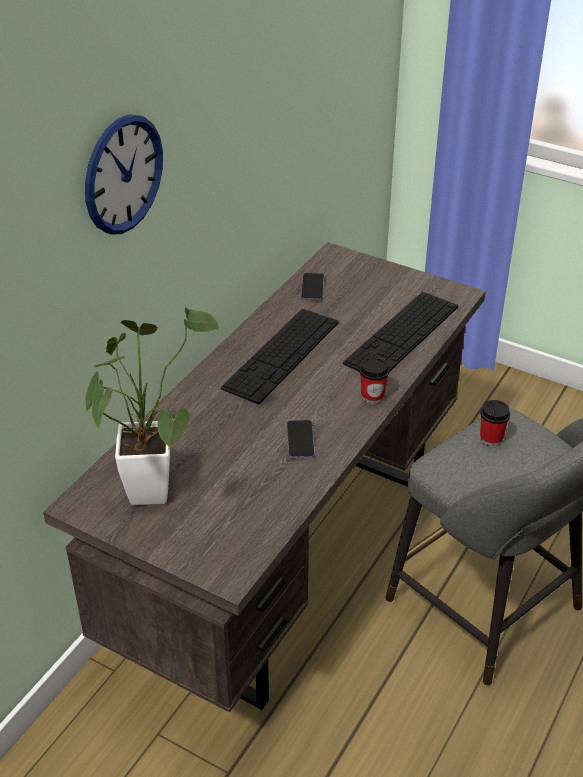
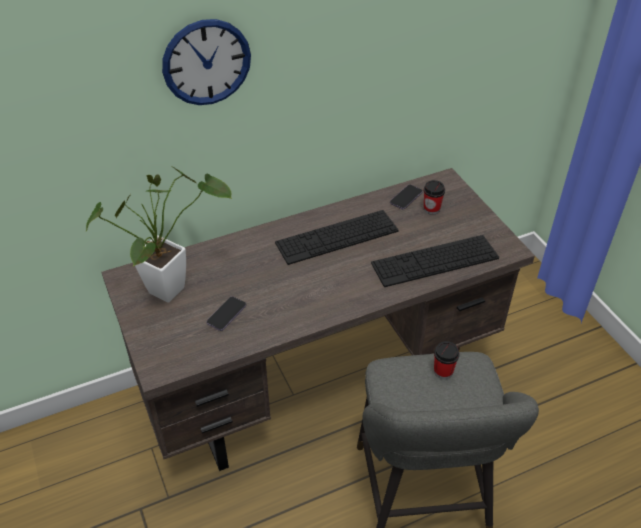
camera: 35 degrees right, 5 degrees up
(300, 441) = (288, 303): phone -> phone (226, 314)
(372, 396) = (367, 296): cup -> cup (431, 209)

